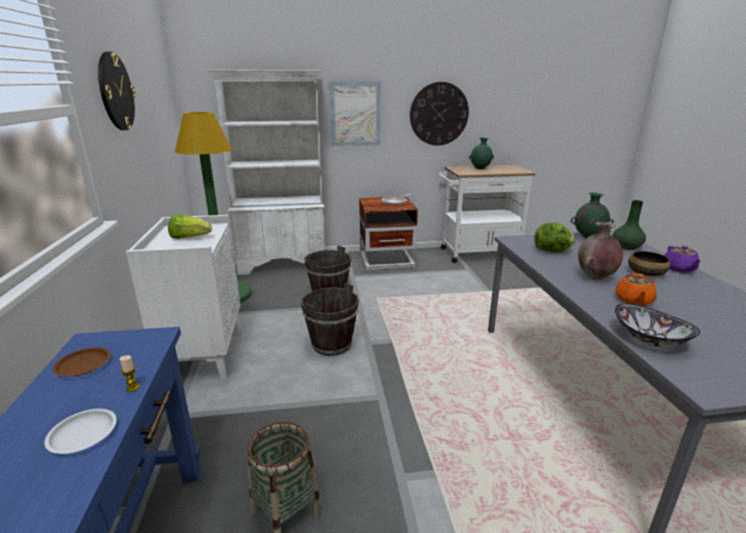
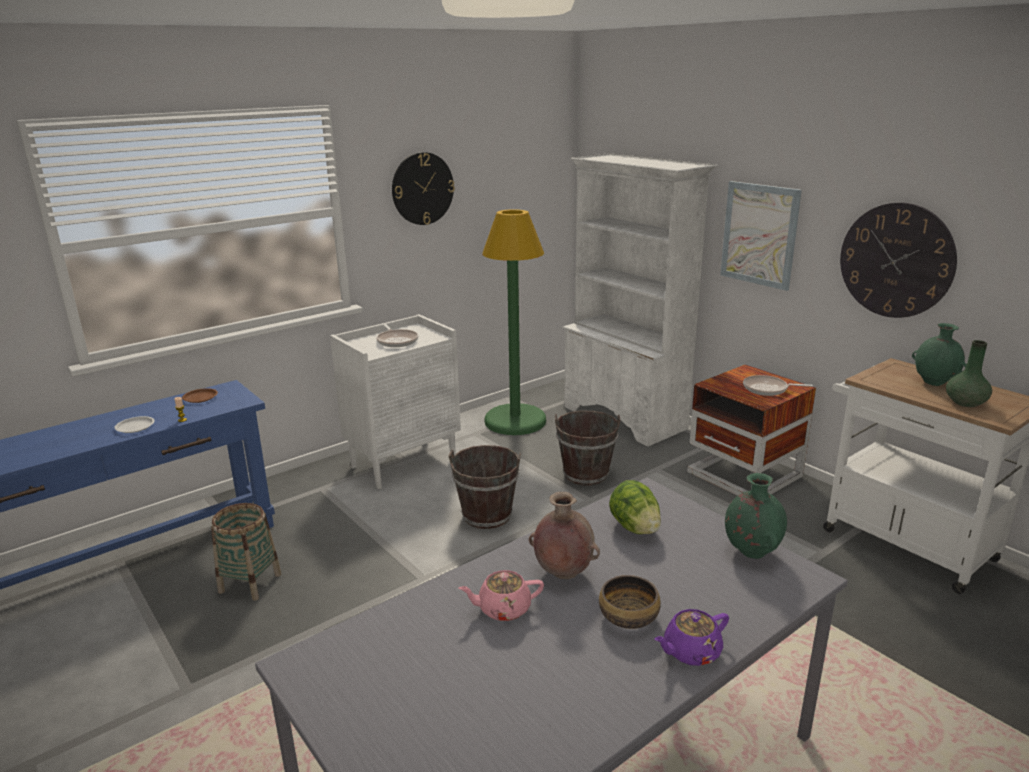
camera: 60 degrees right, 0 degrees up
(189, 238) = (397, 341): lettuce -> frying pan
(626, 247) = (747, 593): green vase -> green vase (966, 403)
(633, 300) = (503, 609): orange teapot -> pink teapot
(649, 340) = (389, 624): bowl -> none

